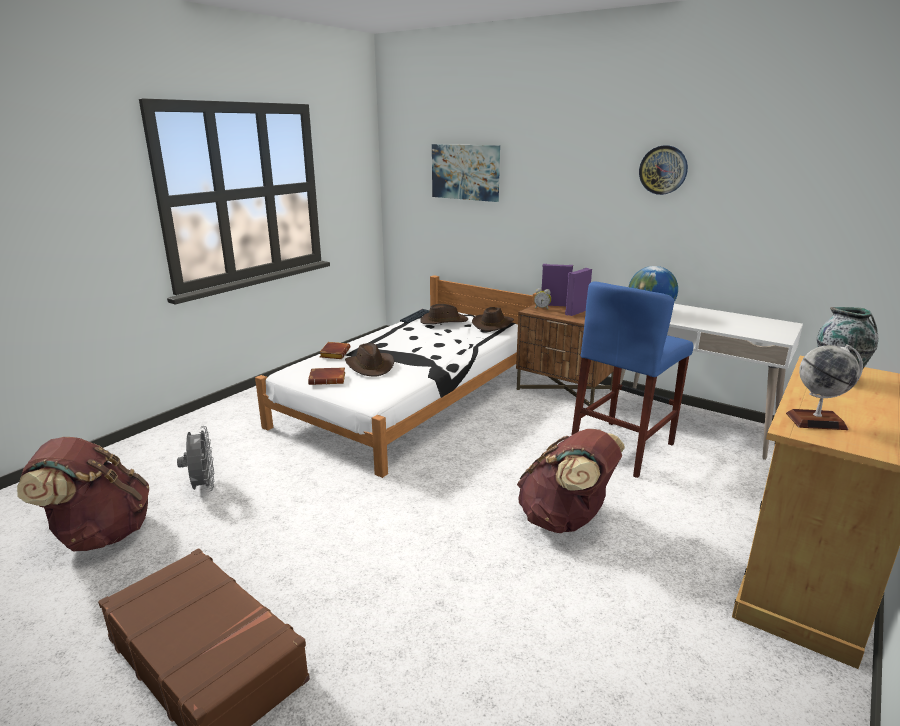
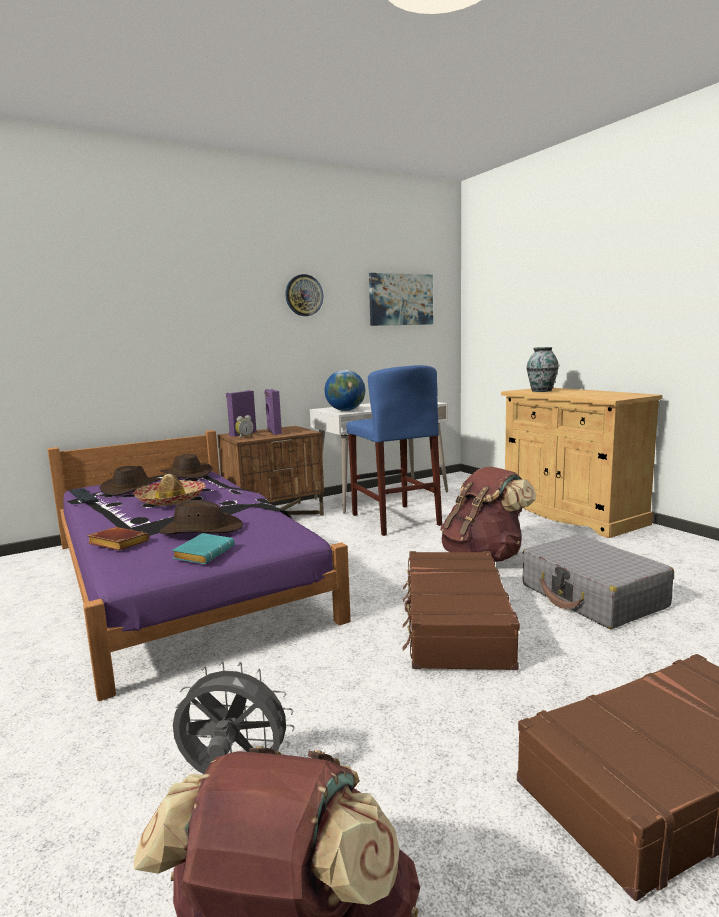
camera: 65 degrees left, 10 degrees down
(328, 379) = (204, 553): brown book -> turquoise book
(403, 526) = (454, 624): none -> brown suitcase
(414, 396) = (180, 577): white bed -> purple bed
(425, 339) = (171, 500): none -> hat
(465, 172) = (81, 305): picture -> picture (400, 299)
(513, 608) = (592, 596): none -> grey suitcase
(816, 421) = (602, 396): globe -> none

